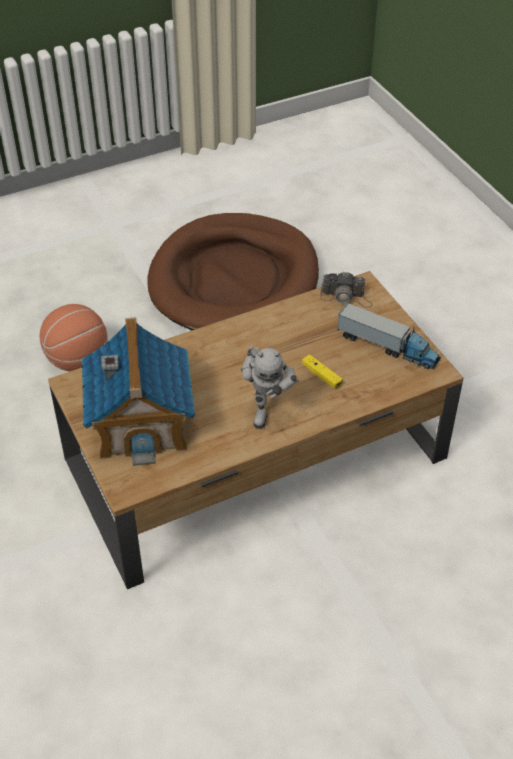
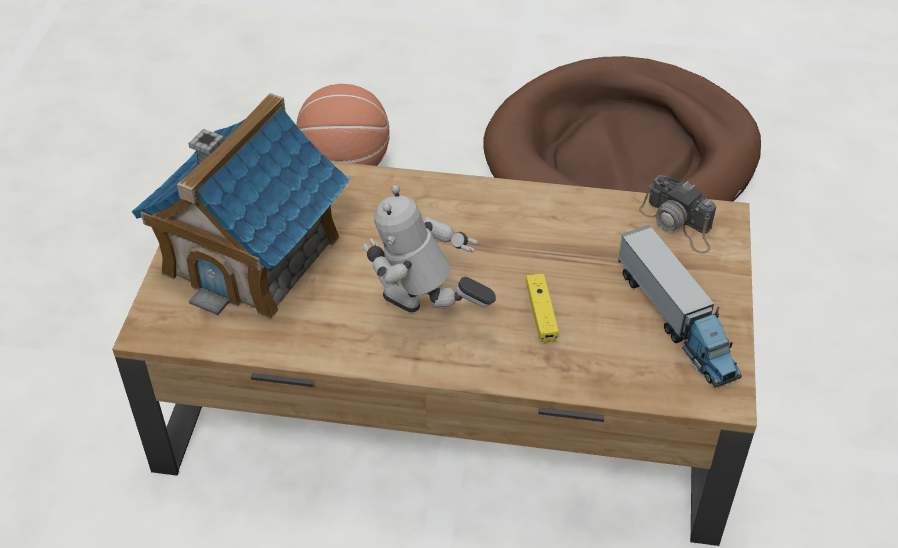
camera: 35 degrees right, 0 degrees up
(267, 407) = (425, 318): toy robot -> toy robot turned 75 degrees clockwise

